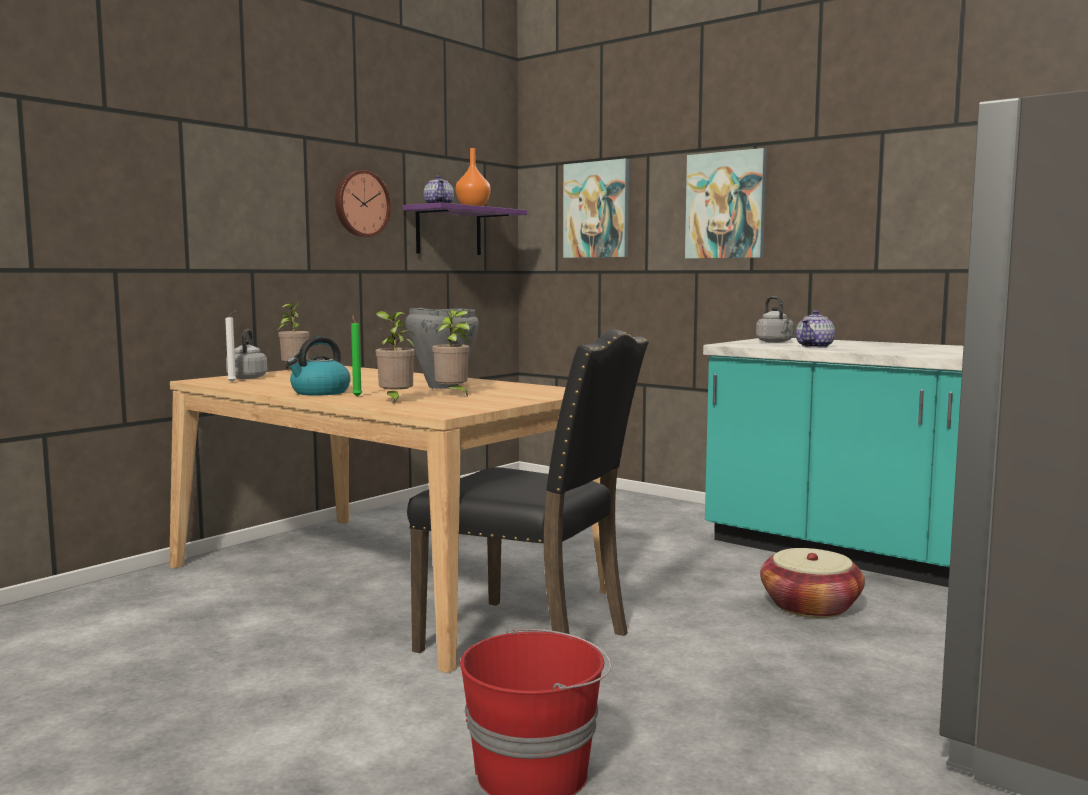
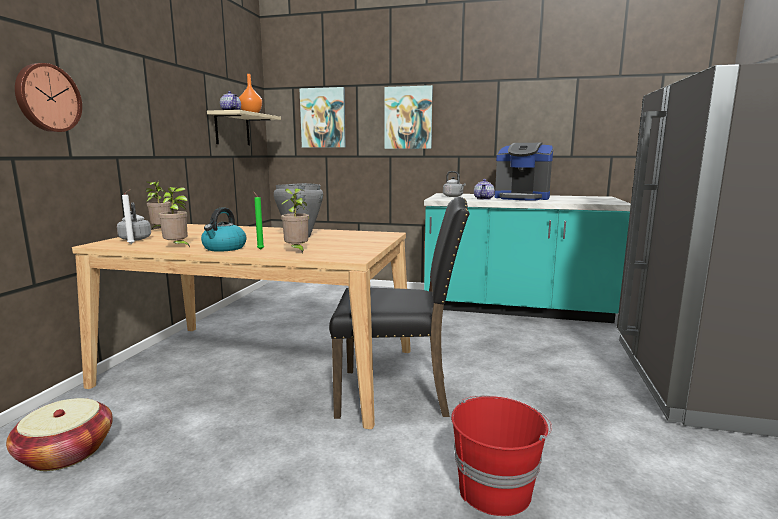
camera: 25 degrees left, 5 degrees up
(361, 204) = (183, 108): wall clock -> wall clock (47, 98)
(448, 231) = (232, 129): purple shelf -> beige shelf
(453, 395) = (323, 243): potted plant -> potted plant (177, 247)
(810, 606) = (512, 341): basket -> basket (66, 453)
(896, 348) = (522, 198): none -> coffee machine

